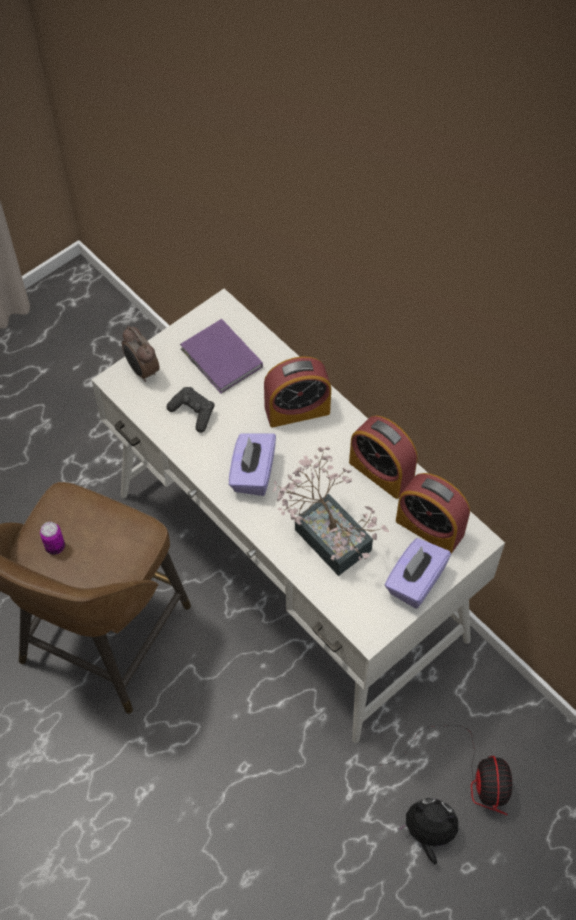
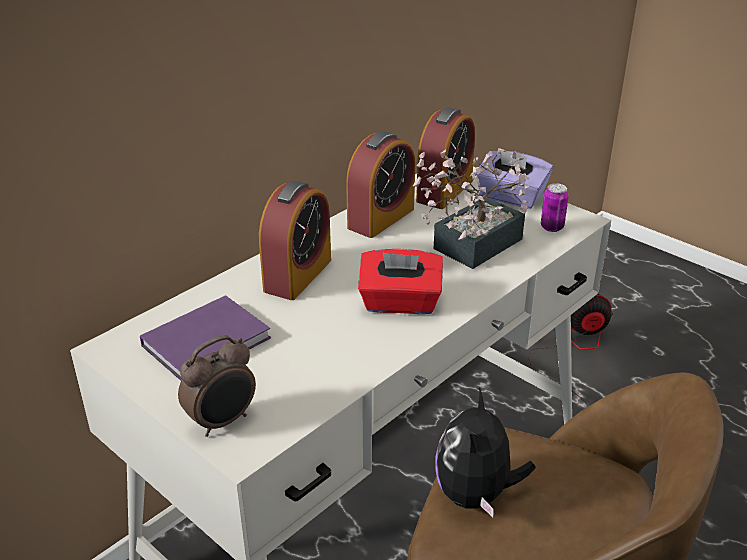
camera: 95 degrees left, 25 degrees down
(55, 547) = (545, 535): can -> can (552, 227)
(193, 413) = (305, 361): black game controller -> none
(252, 474) = (400, 303): purple tissue box -> red tissue box
(297, 410) = (298, 275): alarm clock -> alarm clock turned 45 degrees clockwise
(428, 833) = (639, 374): plush toy -> plush toy (476, 494)

